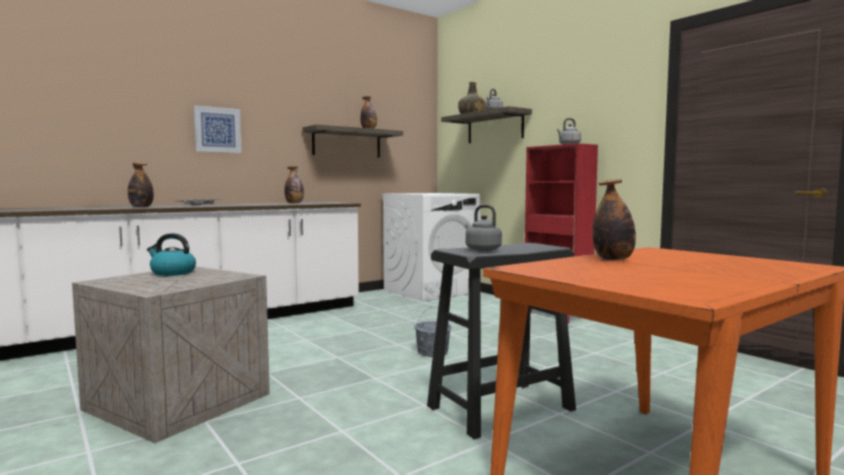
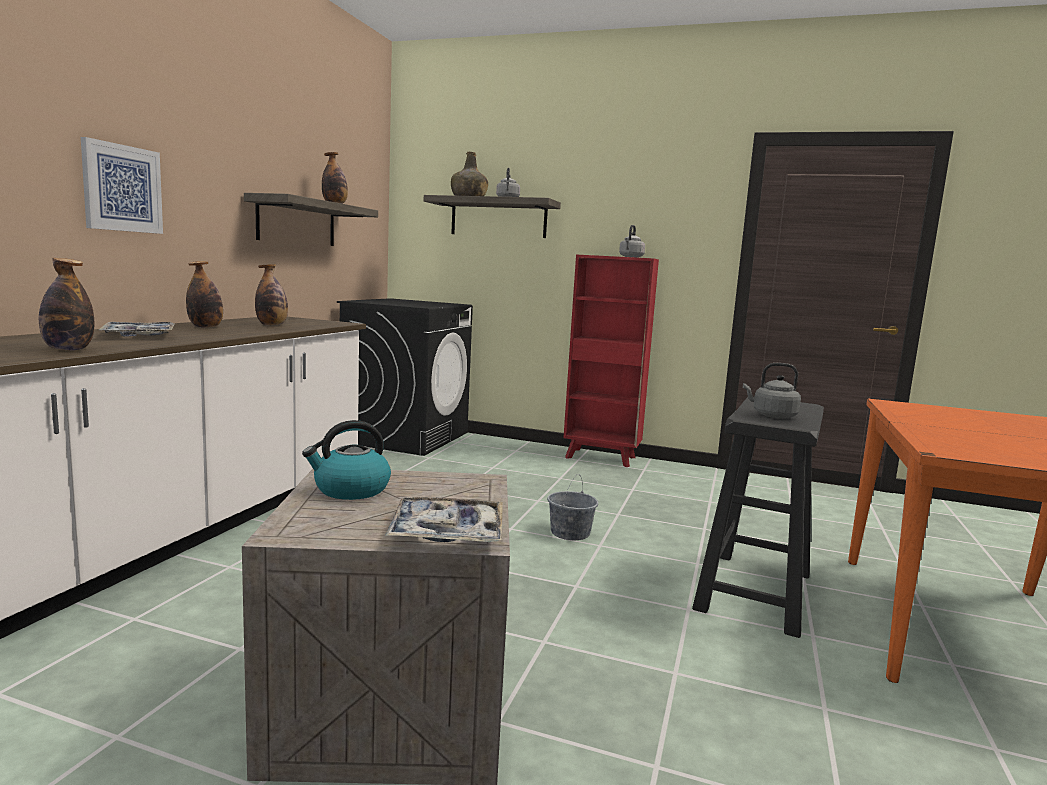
camera: 35 degrees left, 5 degrees up
(153, 288) = (447, 532): none -> tray
(431, 291) = (406, 437): white washing machine -> black washing machine
(613, 259) = (936, 425): bottle -> bottle (205, 327)

